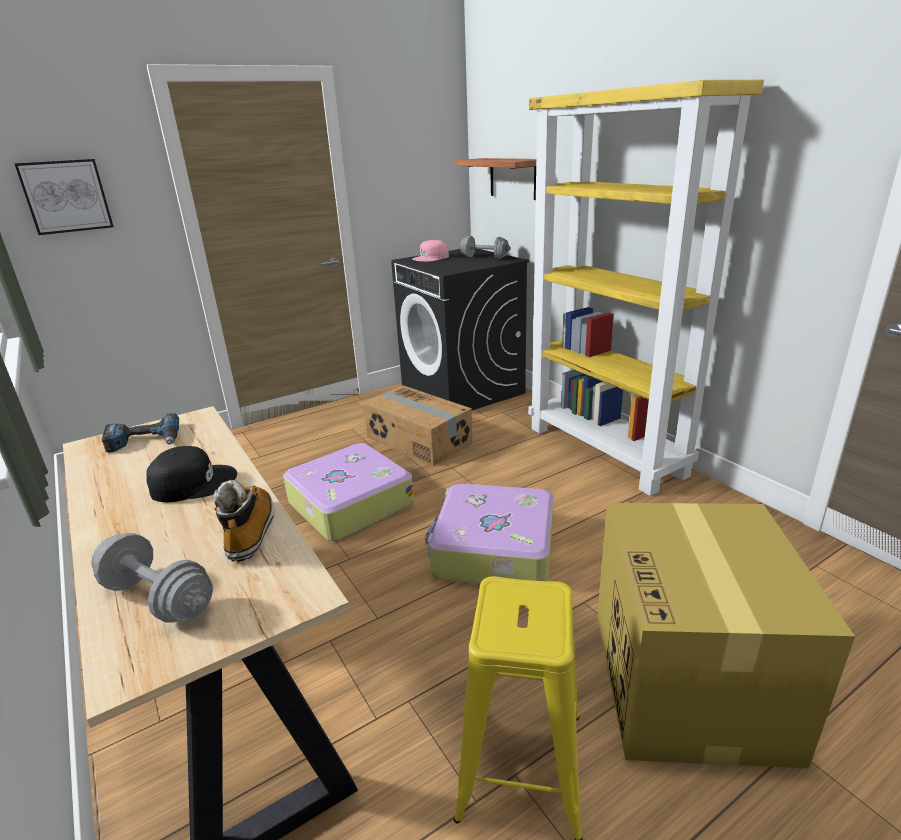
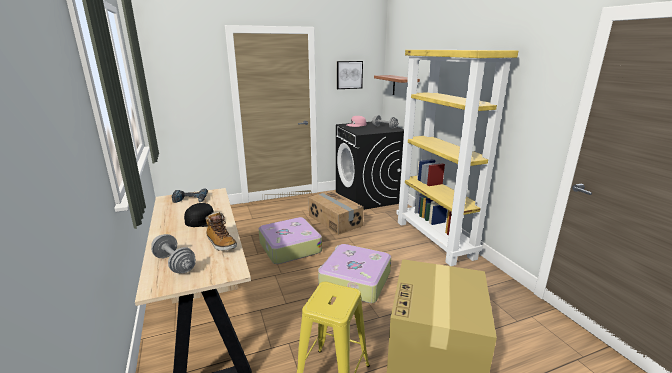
camera: 10 degrees right, 5 degrees down
(66, 196) = (180, 83): picture -> picture (349, 75)
(250, 531) = (221, 243): boot -> boot turned 135 degrees clockwise

